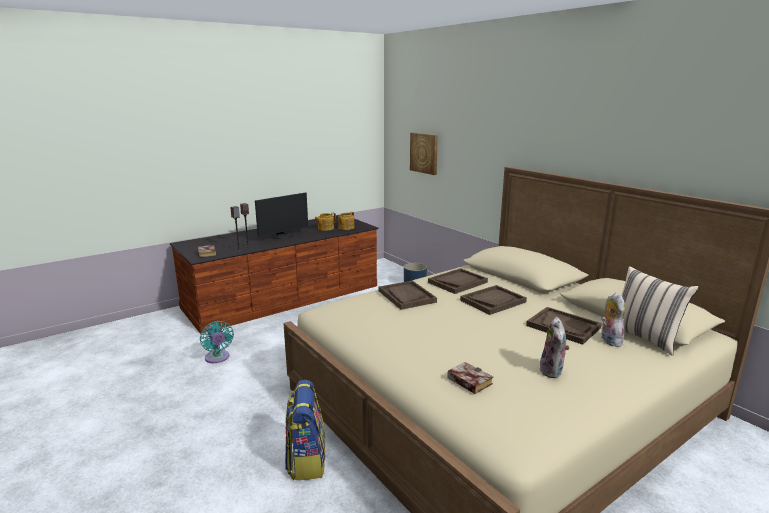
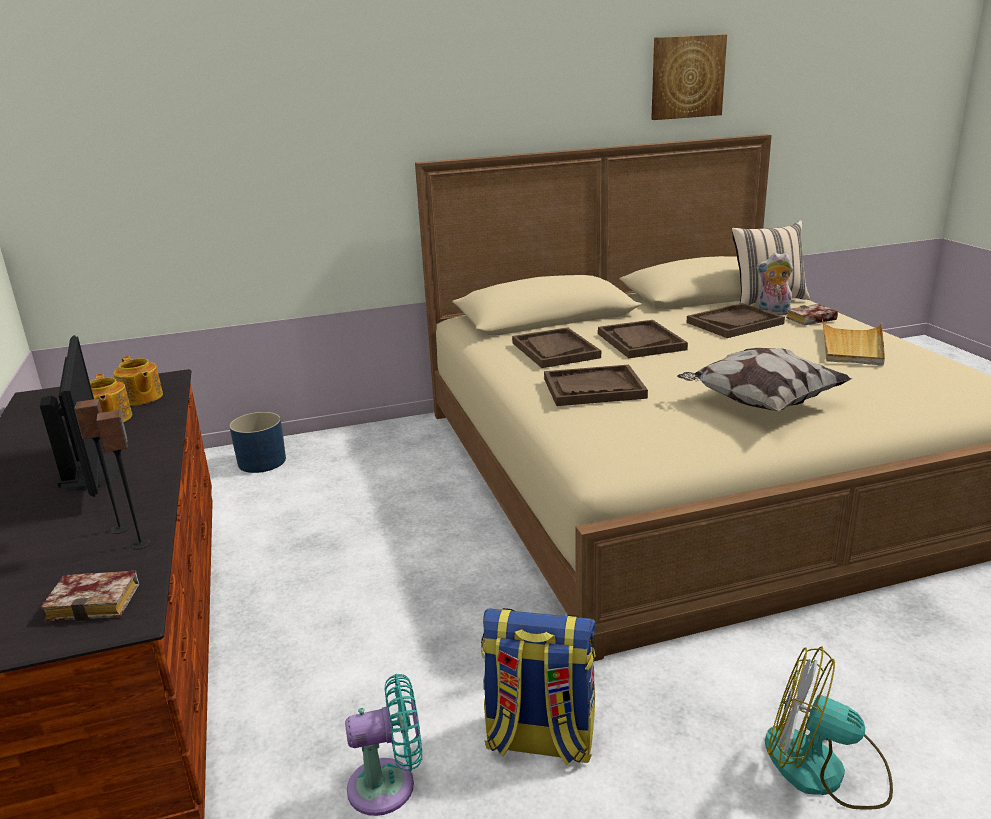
camera: 70 degrees left, 5 degrees up
(225, 462) = (824, 769): none -> fan
(306, 460) = (817, 660): backpack -> backpack (539, 740)
(413, 340) = (759, 403): none -> pillow
(424, 153) = (164, 183): picture -> picture (687, 77)
(467, 381) = (881, 388): book -> book (810, 320)
(553, 371) = (852, 346): plush toy -> beige tray

